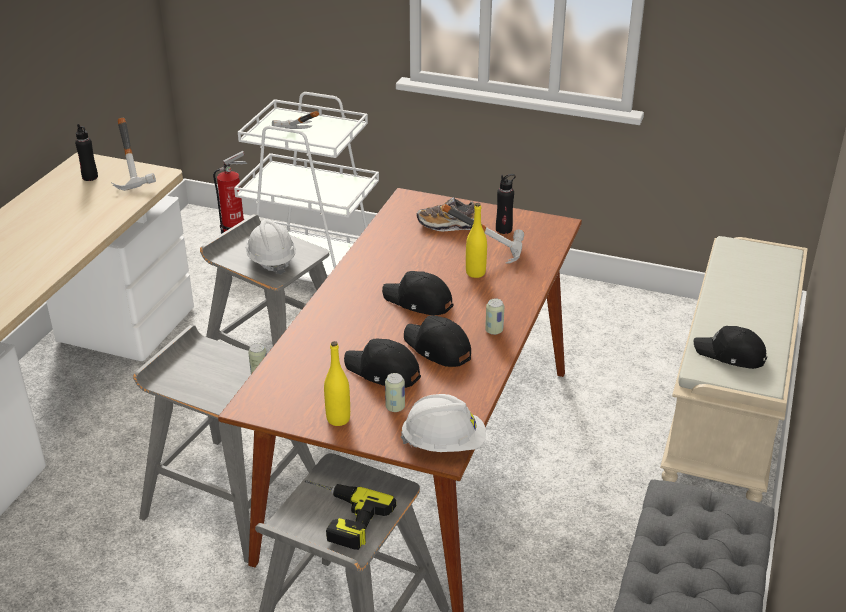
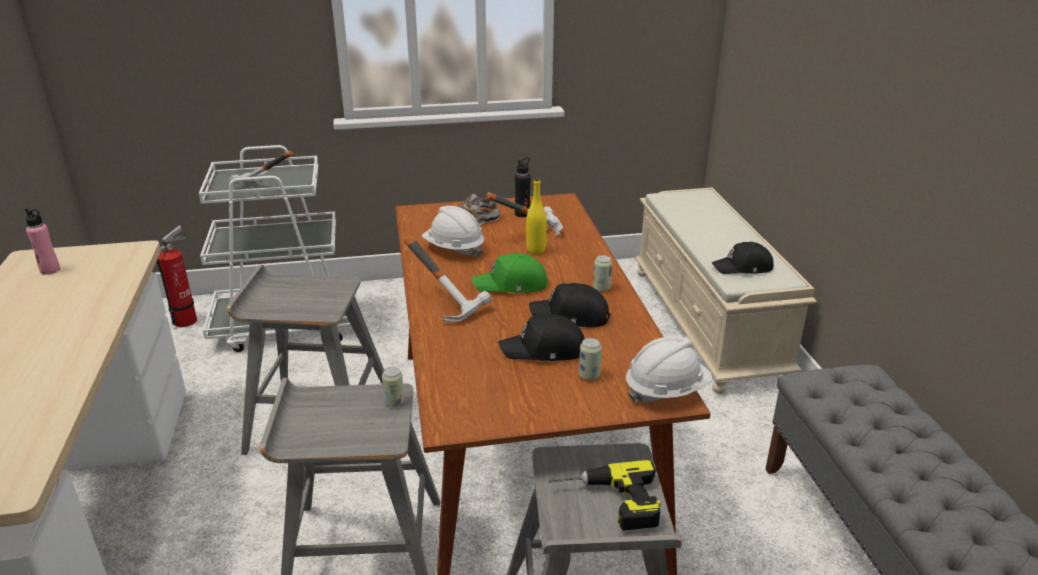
camera: 30 degrees left, 5 degrees down
(90, 177) = (50, 270): black bottle -> pink bottle
(138, 176) = (111, 256): hammer -> hammer (450, 302)
(271, 260) = (308, 300): white hard hat -> white hard hat (454, 249)
(338, 419) = (549, 404): yellow bottle -> none
(418, 301) = (511, 285): black cap -> green cap

